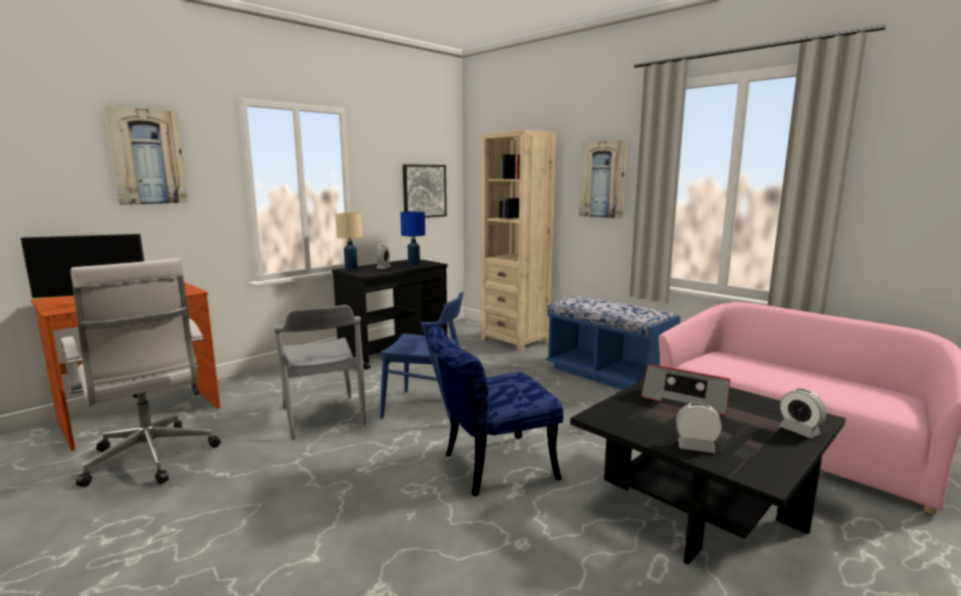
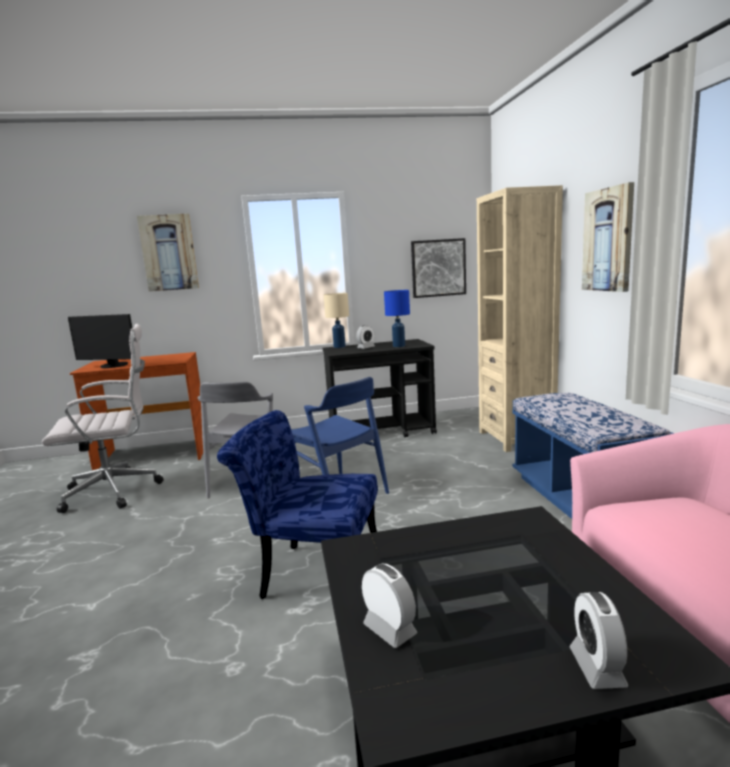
camera: 35 degrees right, 0 degrees up
(151, 460) = (116, 491): white office chair -> white office chair turned 105 degrees counterclockwise
(686, 400) = (496, 558): radio -> none

